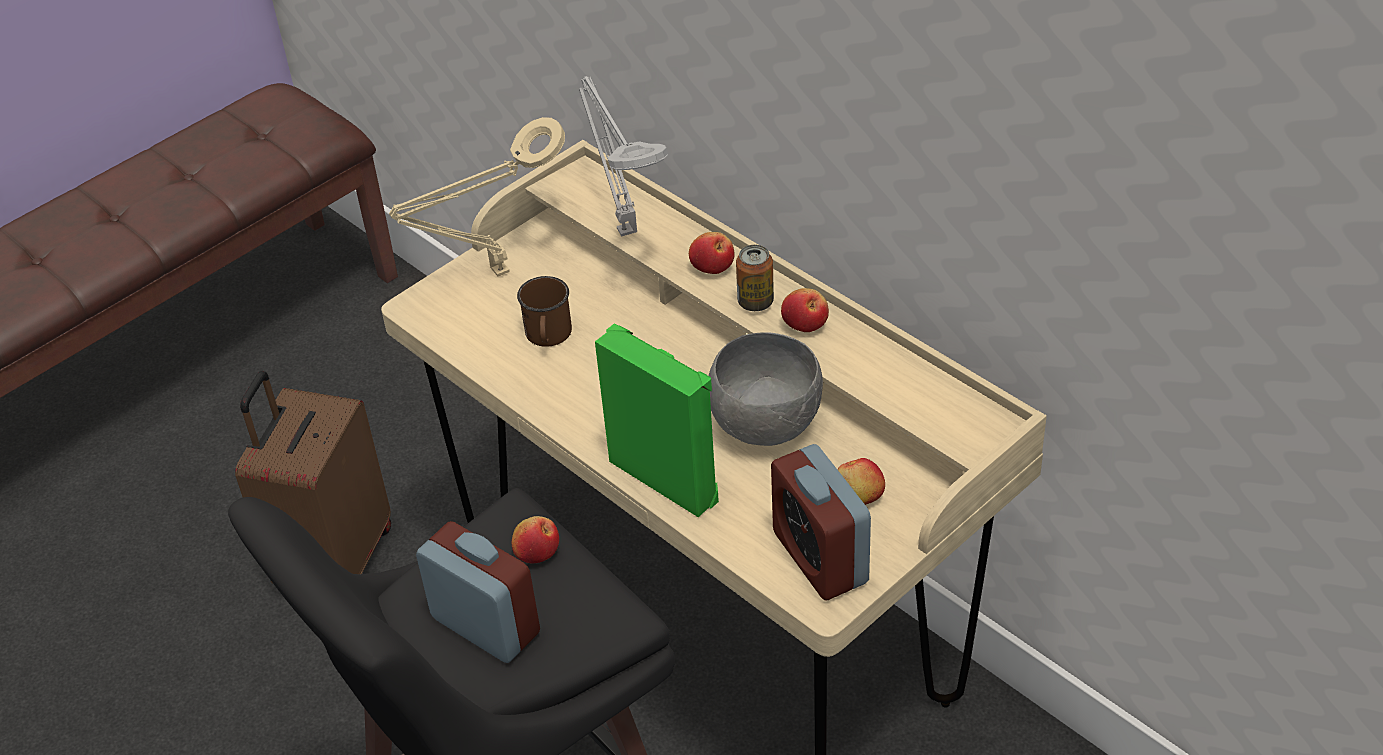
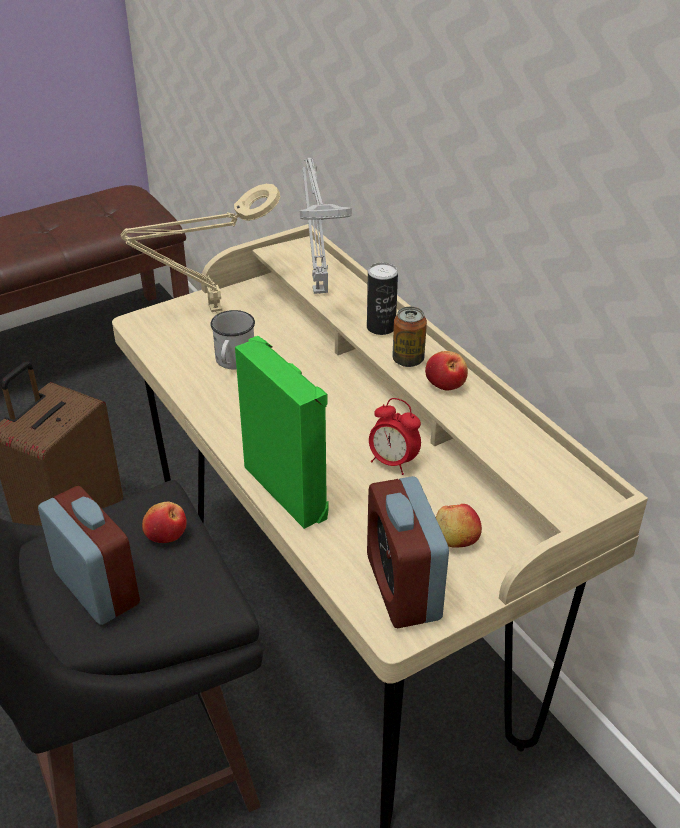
camera: 10 degrees right, 5 degrees down
(548, 337) = (233, 362): brown mug -> white mug
(712, 266) = (381, 327): apple -> can
(768, 423) = (392, 462): grey bowl -> alarm clock

